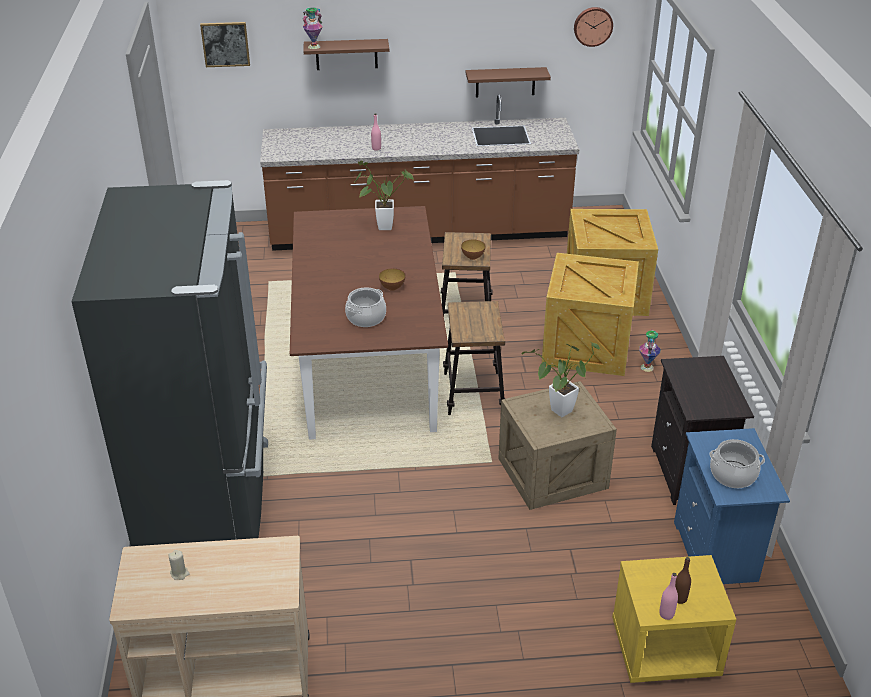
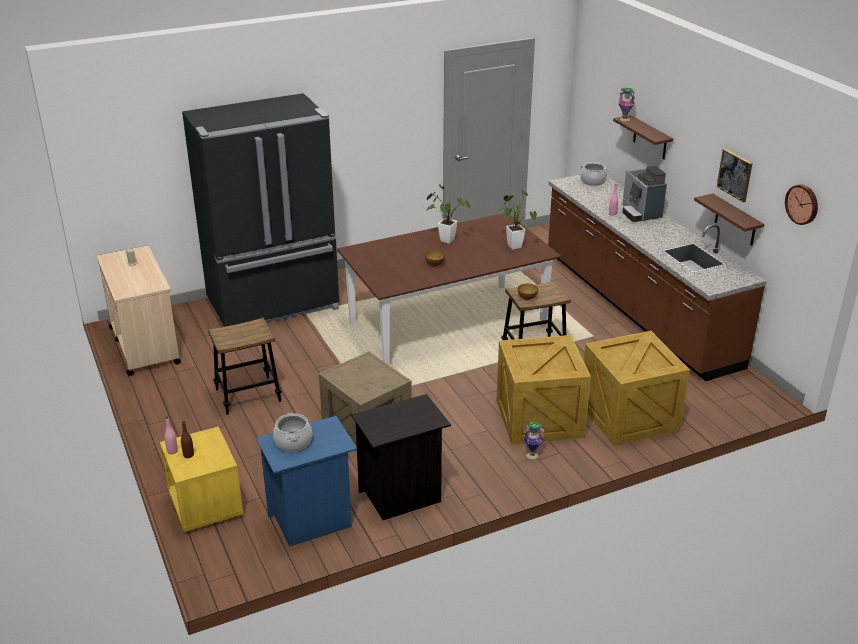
camera: 70 degrees right, 5 degrees down
(225, 44) = (595, 95): picture -> picture (735, 175)
(366, 318) = (391, 263): cooking pot -> cooking pot (592, 181)
(387, 135) = (640, 213): none -> coffee machine
(473, 393) = (439, 376): stool -> stool (248, 395)
(558, 413) = (365, 376): potted plant -> potted plant (444, 239)

